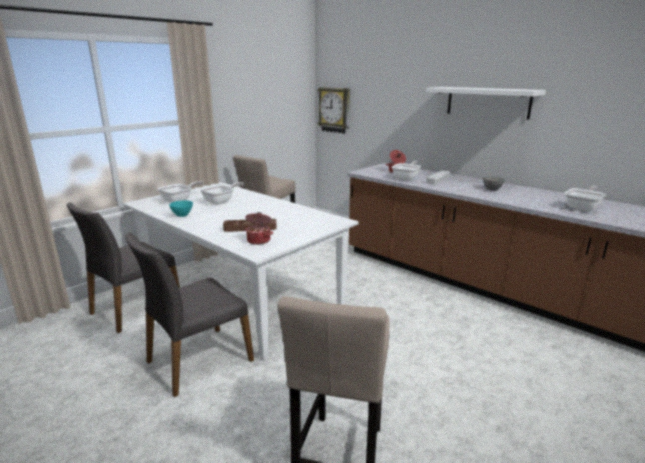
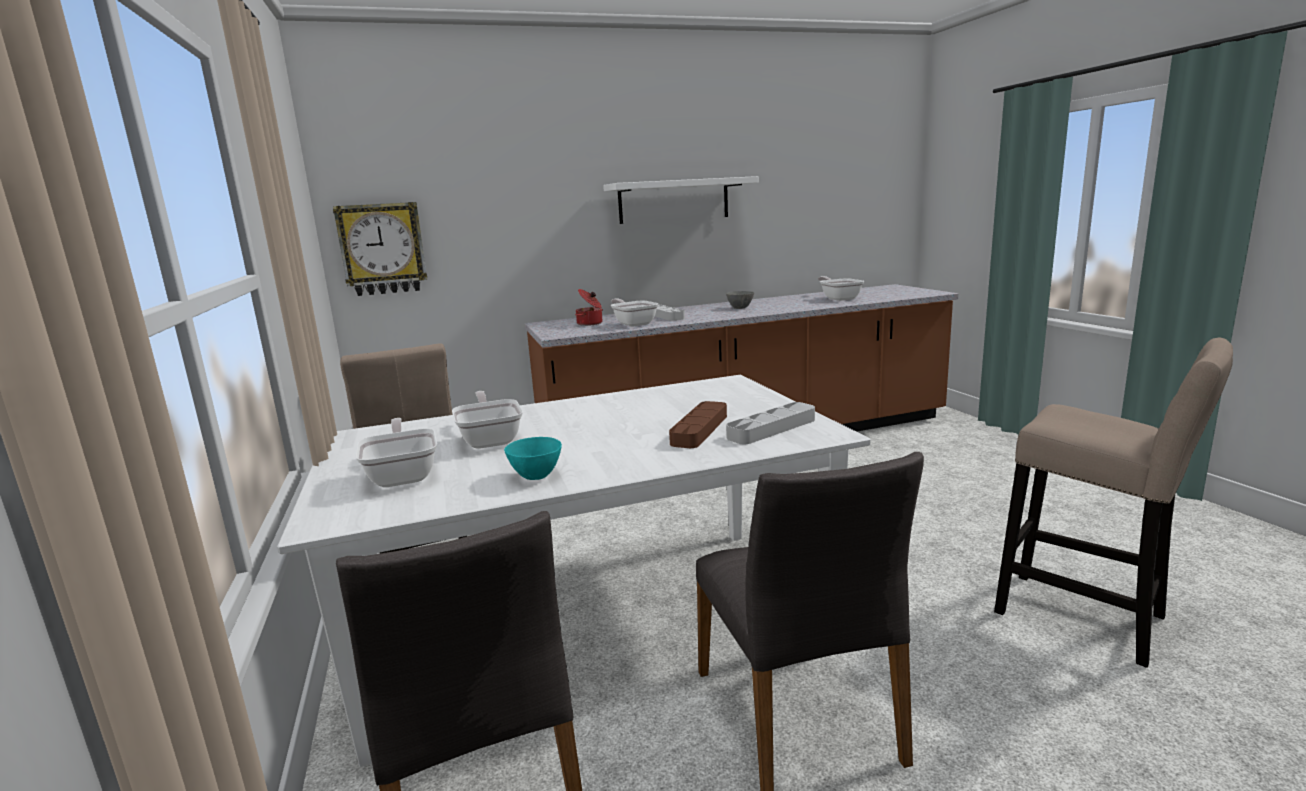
camera: 60 degrees left, 5 degrees down
(259, 240) = (772, 428): cooking pot -> grey tray

